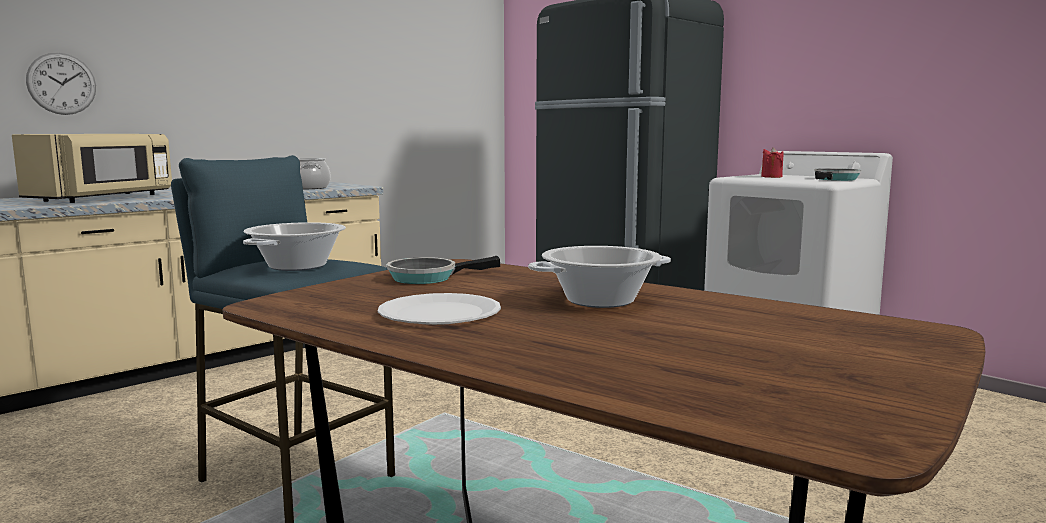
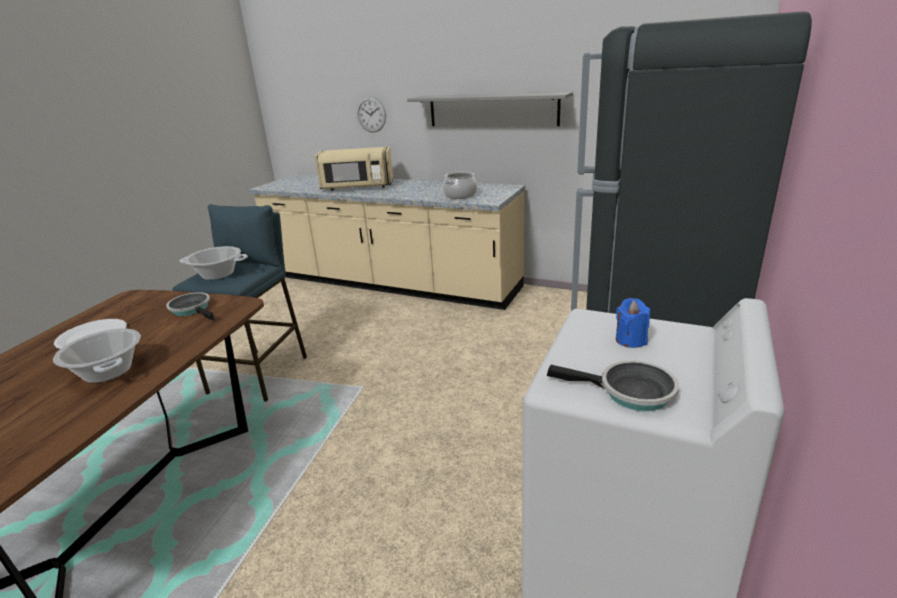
camera: 70 degrees right, 15 degrees up
(278, 88) = (492, 110): none -> grey shelf
(771, 177) = (630, 340): red candle -> blue candle

